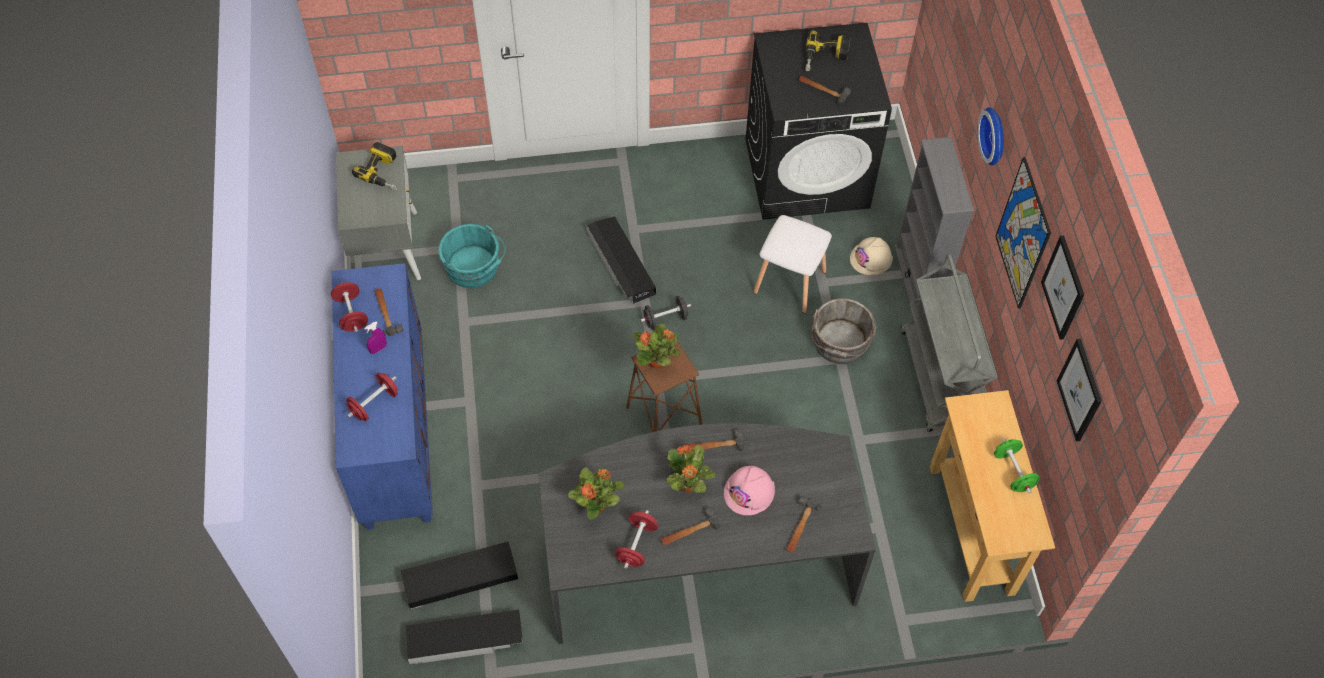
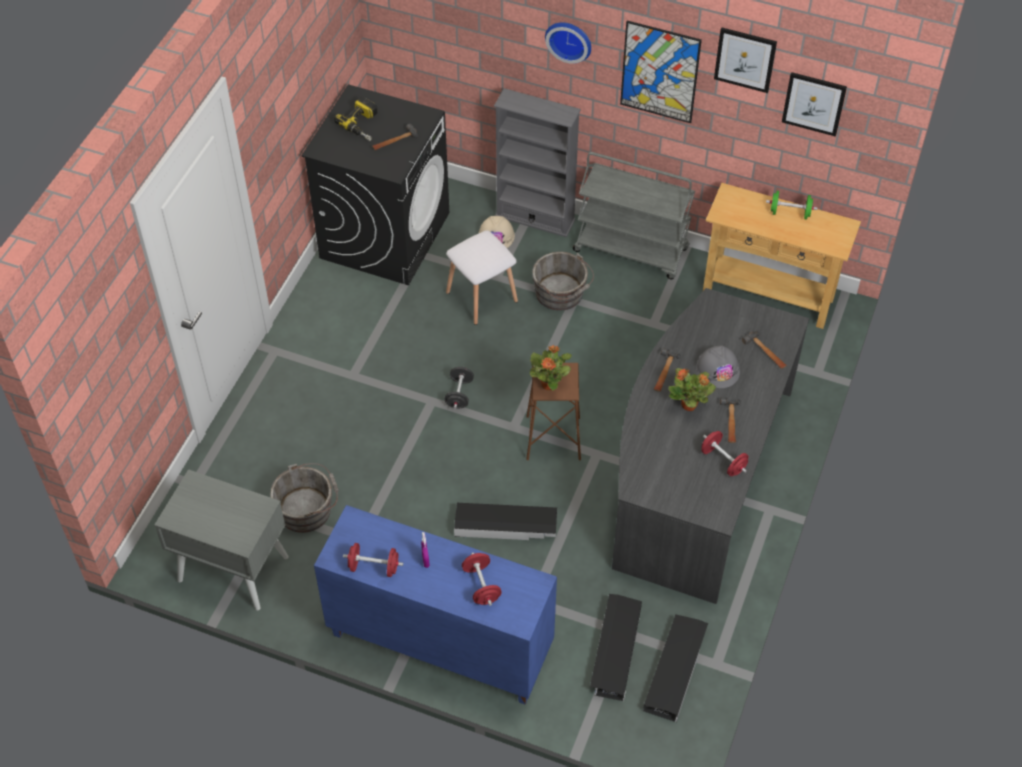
camera: 60 degrees left, 5 degrees down
(384, 172) = (208, 495): power drill -> none
(386, 313) = (391, 540): hammer -> none
(474, 268) = (308, 509): turquoise bucket -> grey bucket
(597, 505) = (672, 471): potted plant -> none
(621, 264) = (382, 400): black storage box -> black storage box (506, 525)
(749, 492) = (718, 369): pink hard hat -> grey hard hat

